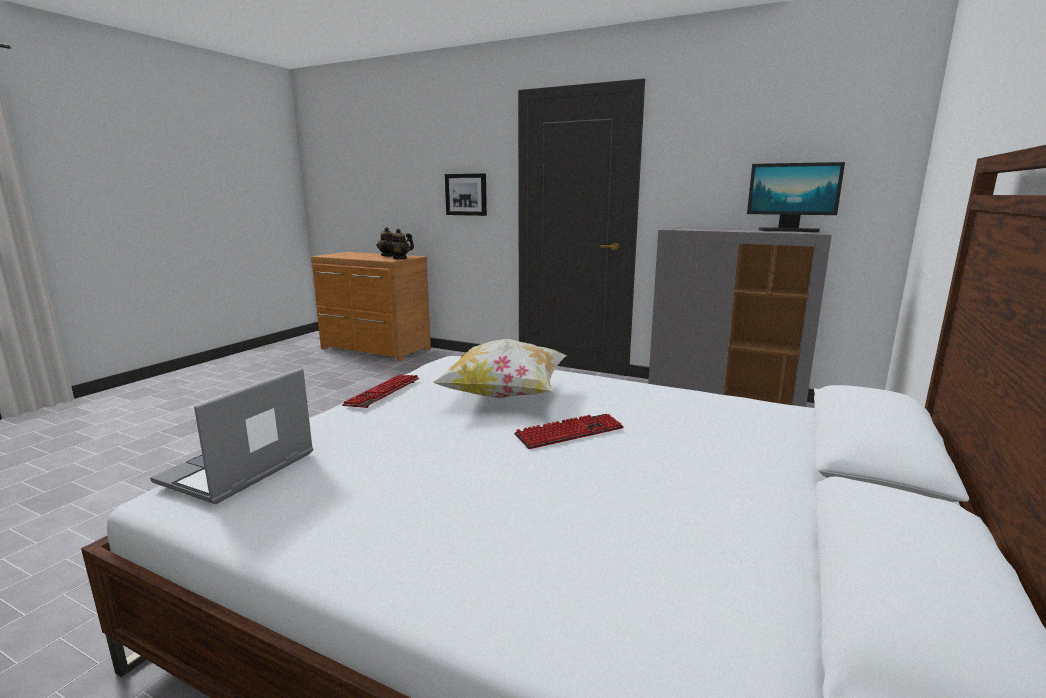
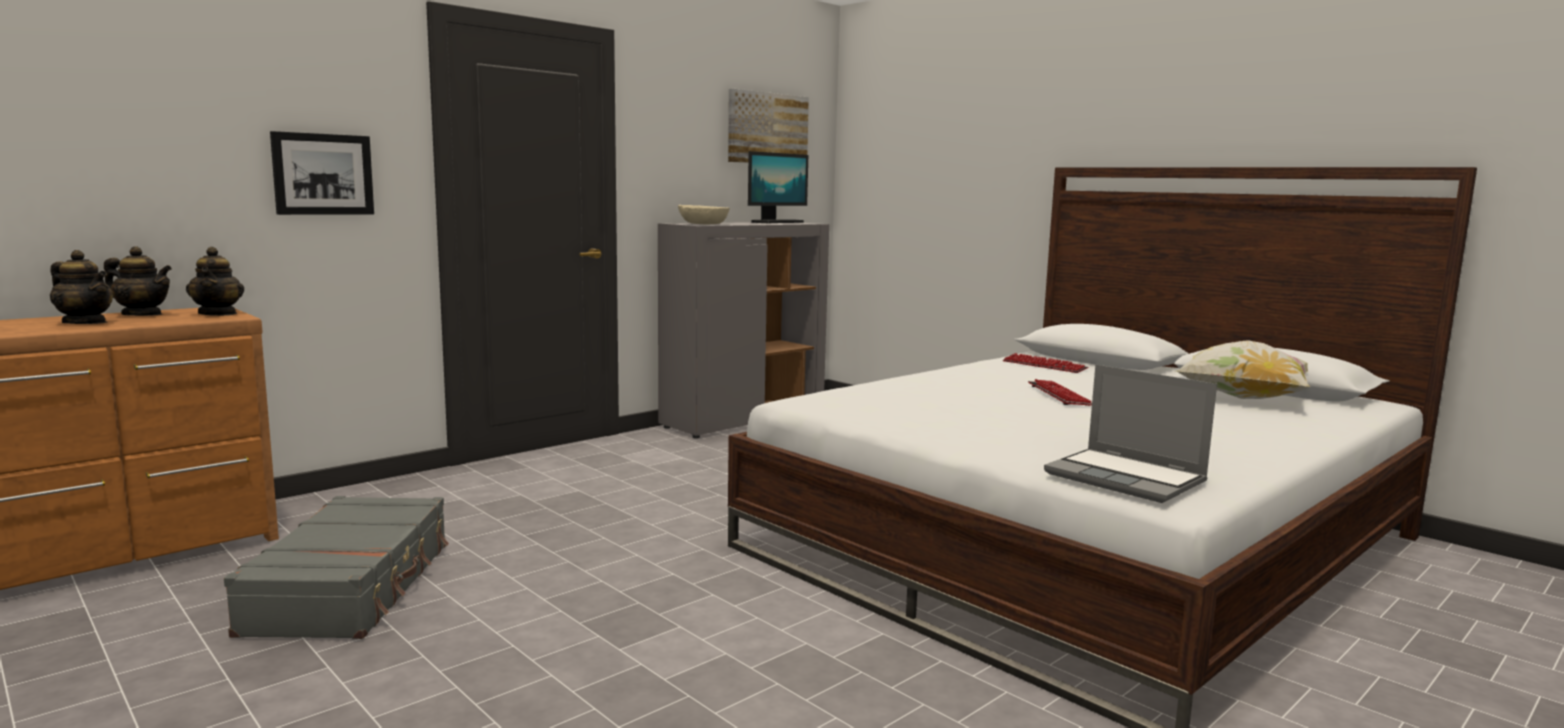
camera: 70 degrees left, 5 degrees down
(353, 384) = (352, 587): none -> grey suitcase
(363, 256) = (85, 323): none -> teapot
(383, 393) = (914, 429): keyboard -> keyboard (1044, 366)
(505, 395) = (957, 397): pillow -> pillow (1242, 398)
(685, 228) = (704, 224): none -> beige bowl
(812, 139) = (767, 128): none -> picture

